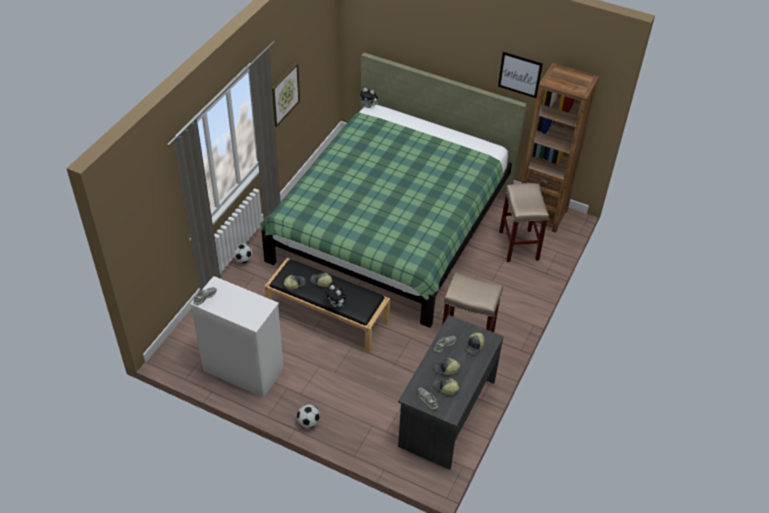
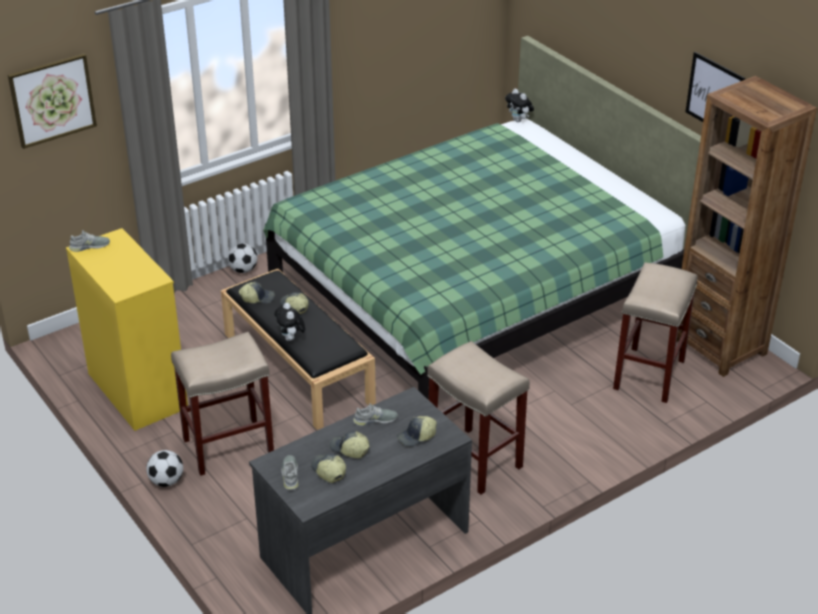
camera: 30 degrees right, 10 degrees down
(242, 369) = (137, 390): white dresser -> yellow dresser
(284, 94) = (369, 50): picture -> picture (52, 100)
(327, 384) = (229, 446): none -> beige stool

